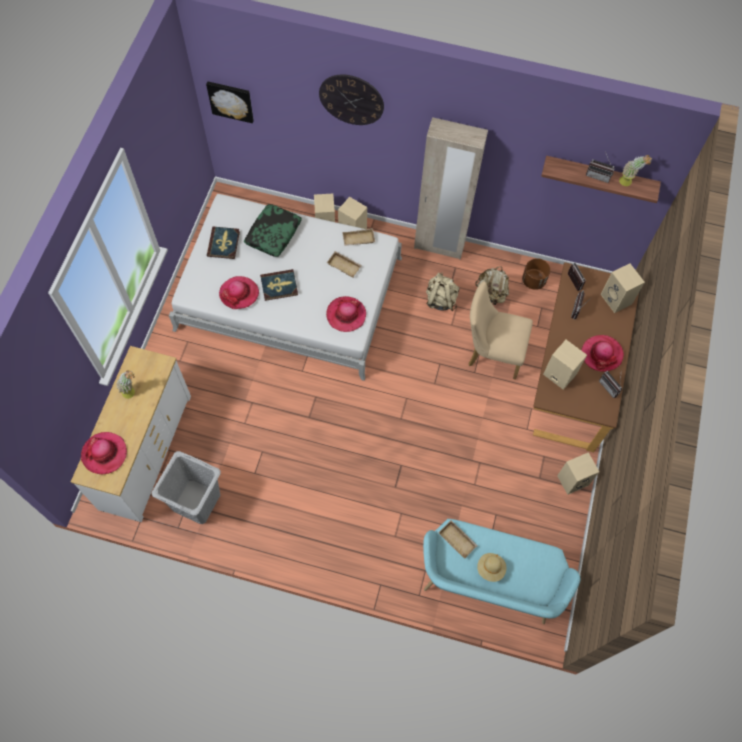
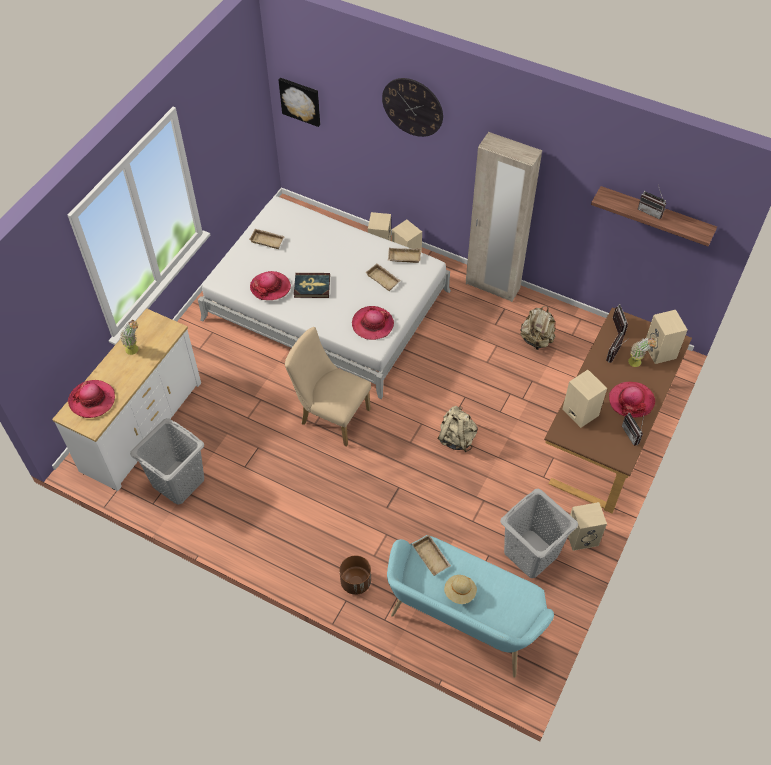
camera: 15 degrees right, 10 degrees down
(224, 244) = (268, 240): book -> beige tray
(273, 234) = (319, 239): pillow -> none
(440, 299) = (481, 336): beige backpack -> beige backpack (456, 438)
(491, 352) = (523, 395): beige chair -> beige chair (330, 415)
(532, 505) = (531, 554): none -> grey laundry basket
(533, 280) = (585, 334): brown planter -> brown planter (356, 581)
(628, 182) = (681, 222): potted plant -> potted plant (637, 364)

